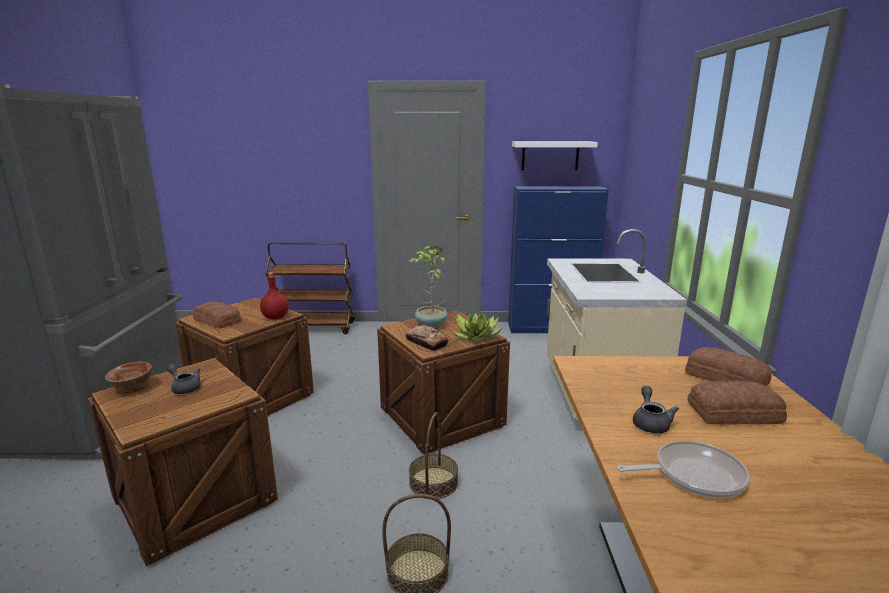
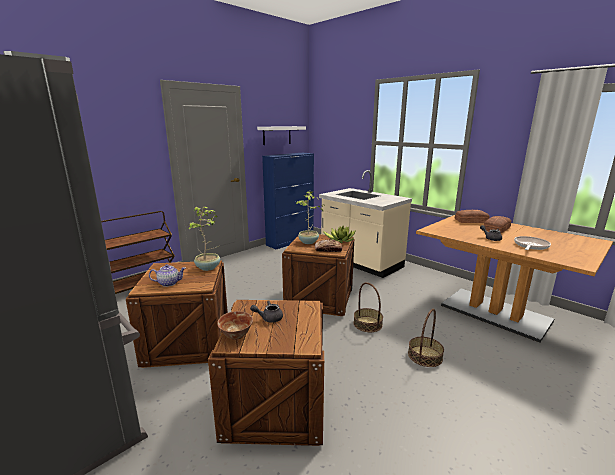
camera: 45 degrees left, 0 degrees up
(218, 320) = (169, 283): bread -> teapot
(275, 317) = (208, 267): red bottle -> potted plant

